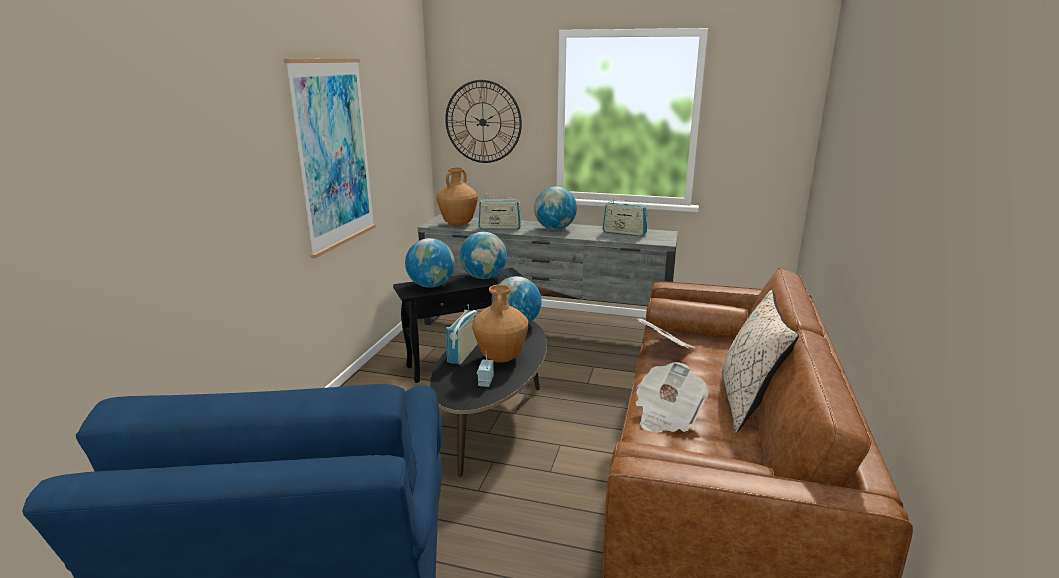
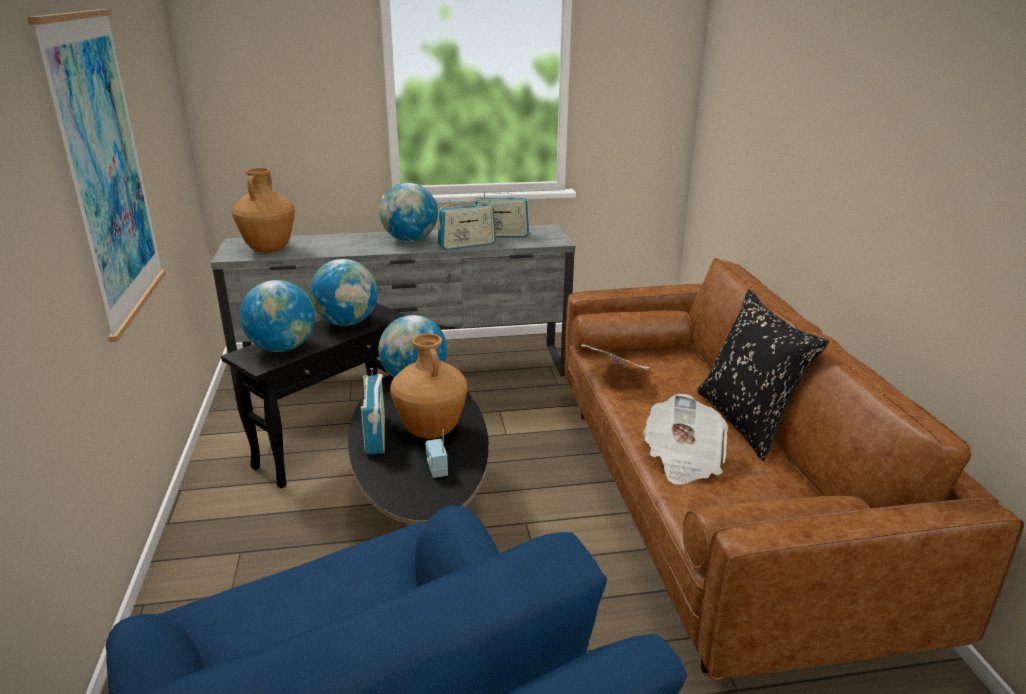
camera: 25 degrees left, 5 degrees up
(483, 122) = (273, 97): wall clock -> none
(499, 228) = (334, 248): radio -> radio (467, 245)
(748, 402) = (747, 422): beige pillow -> black pillow

